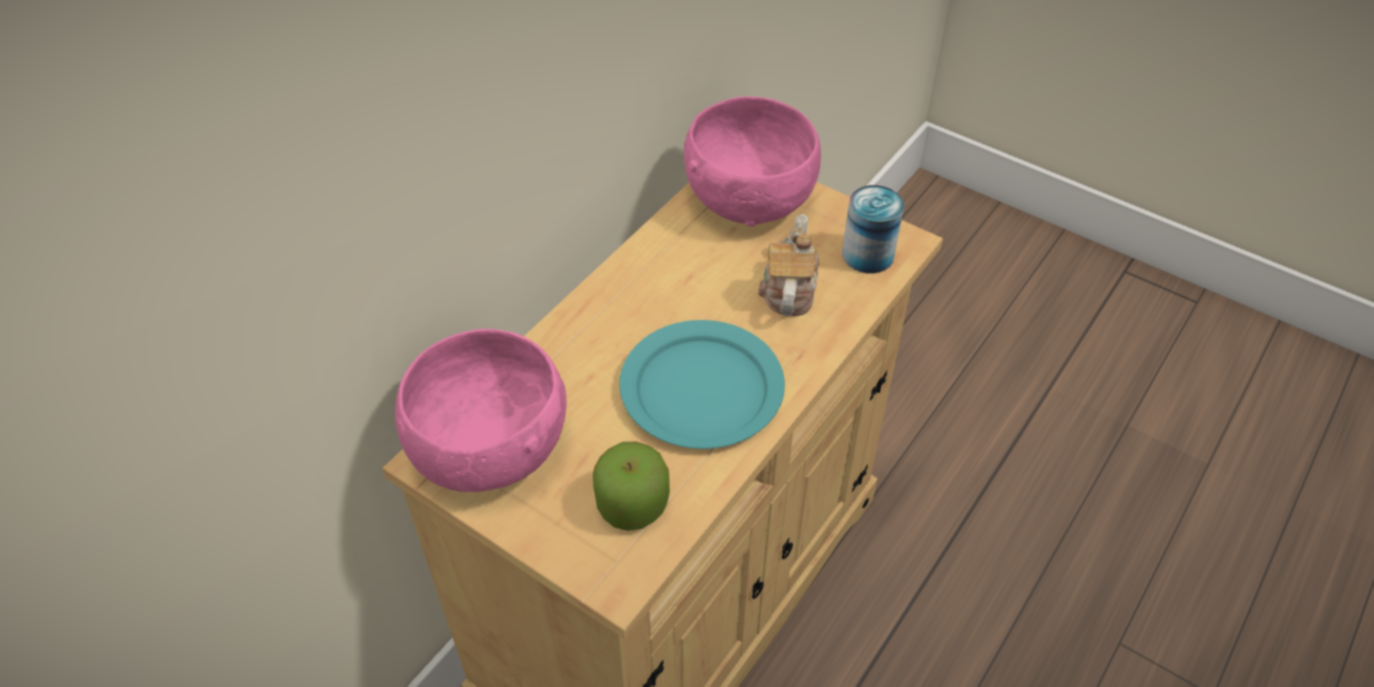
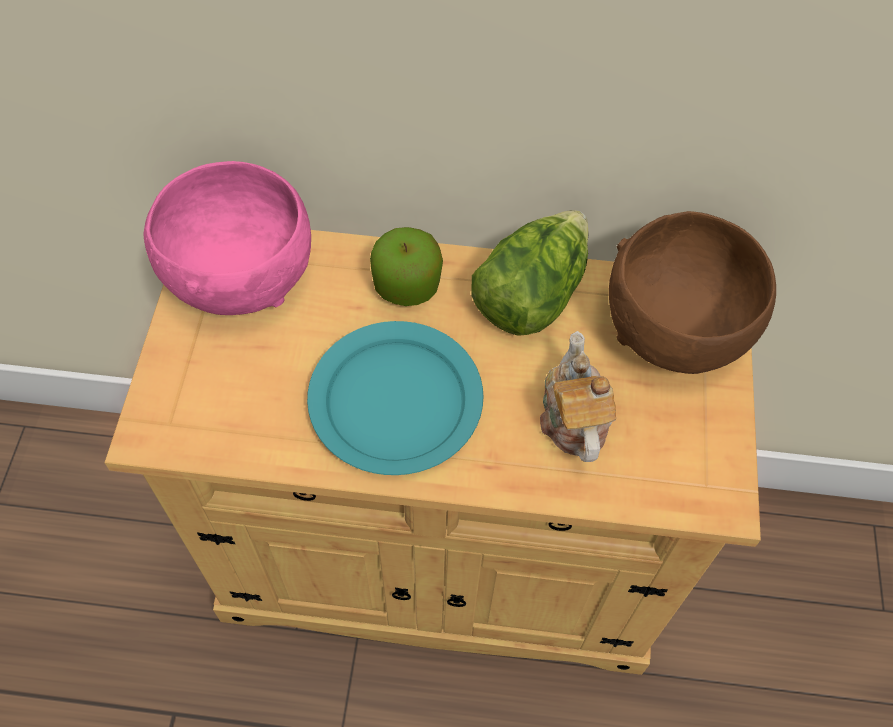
camera: 60 degrees right, 10 degrees up
(632, 505) = (233, 407): apple -> apple (407, 285)
(658, 264) = (530, 293): none -> lettuce
(748, 198) = (676, 327): pink bowl -> brown bowl
(788, 289) = (572, 418): teapot -> teapot turned 75 degrees counterclockwise
(867, 255) = (675, 472): can -> none

